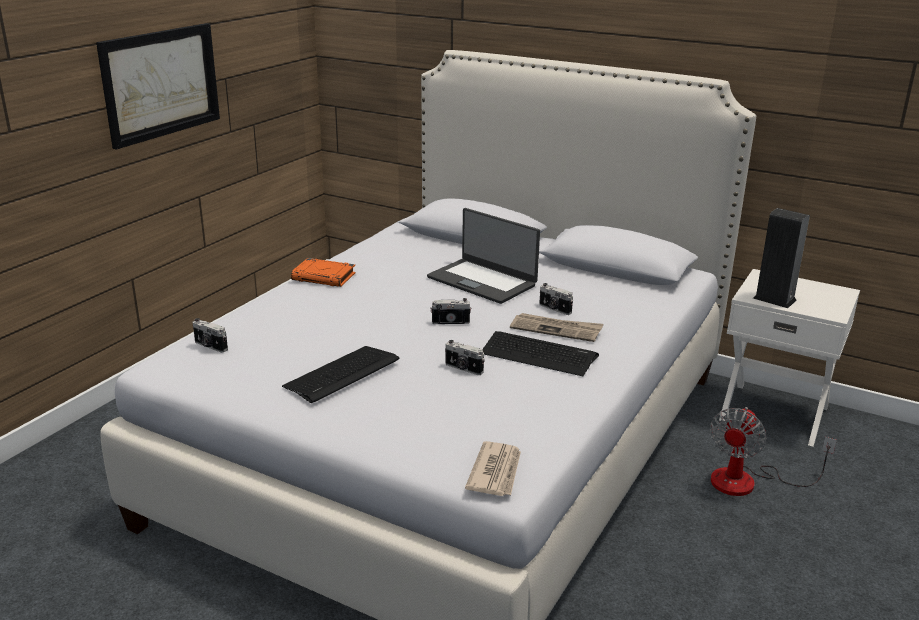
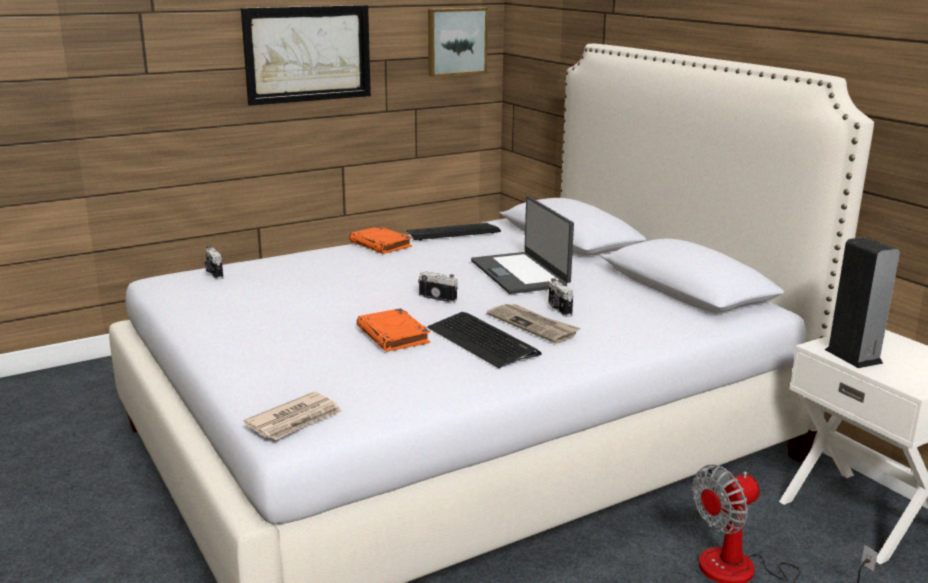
camera: 30 degrees right, 5 degrees down
(281, 50) = (456, 41): none -> picture
(342, 374) = (282, 315): keyboard -> keyboard (452, 232)
(463, 369) = (394, 335): camera -> orange book

